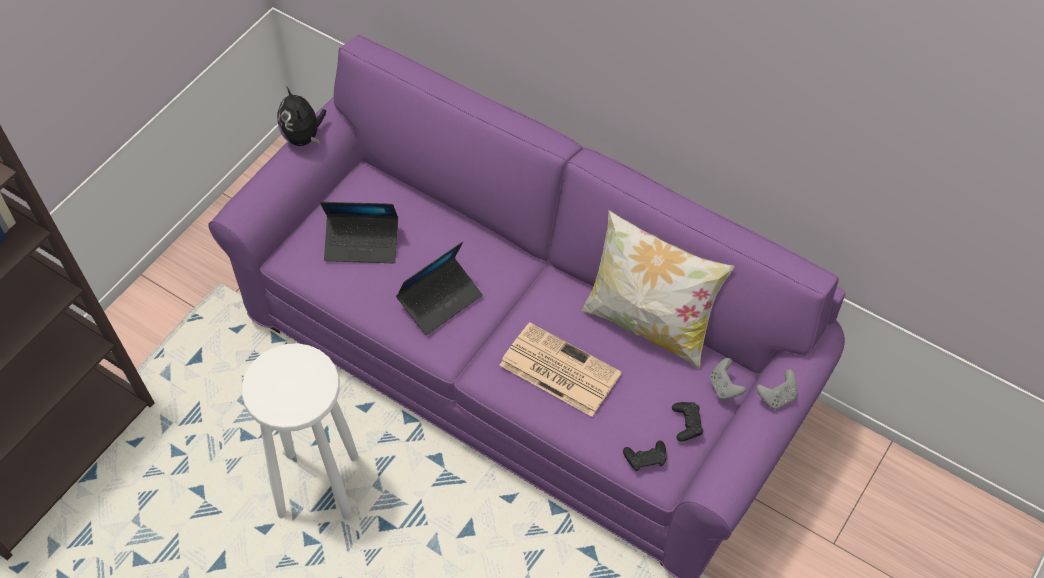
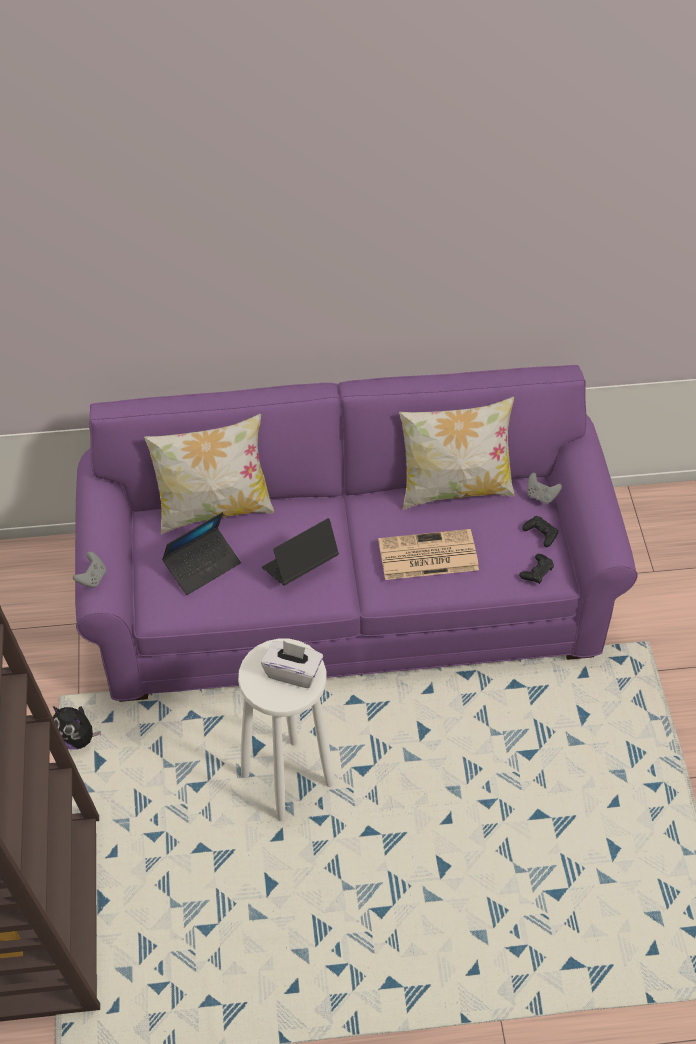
camera: 40 degrees left, 5 degrees down
(299, 389) = (293, 672): none -> white tissue box
(304, 137) = (93, 513): plush toy -> plush toy (76, 738)
(421, 200) = (214, 509): none -> pillow
(440, 300) = (300, 566): laptop -> laptop turned 135 degrees counterclockwise
(776, 397) = (590, 473): grey game controller -> grey game controller (92, 578)

